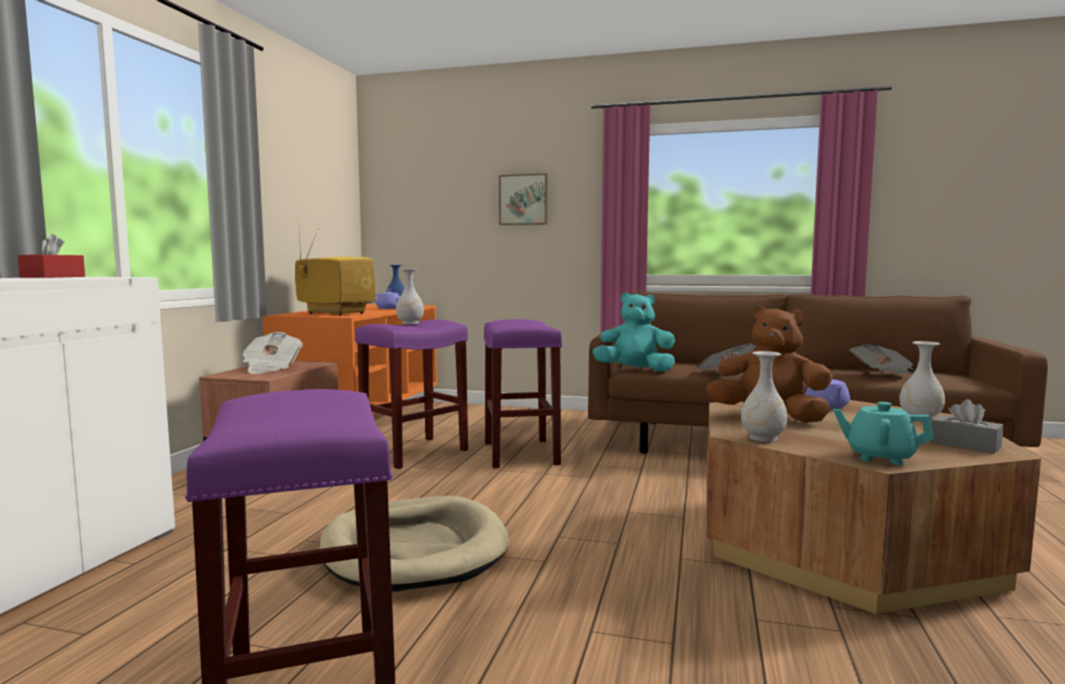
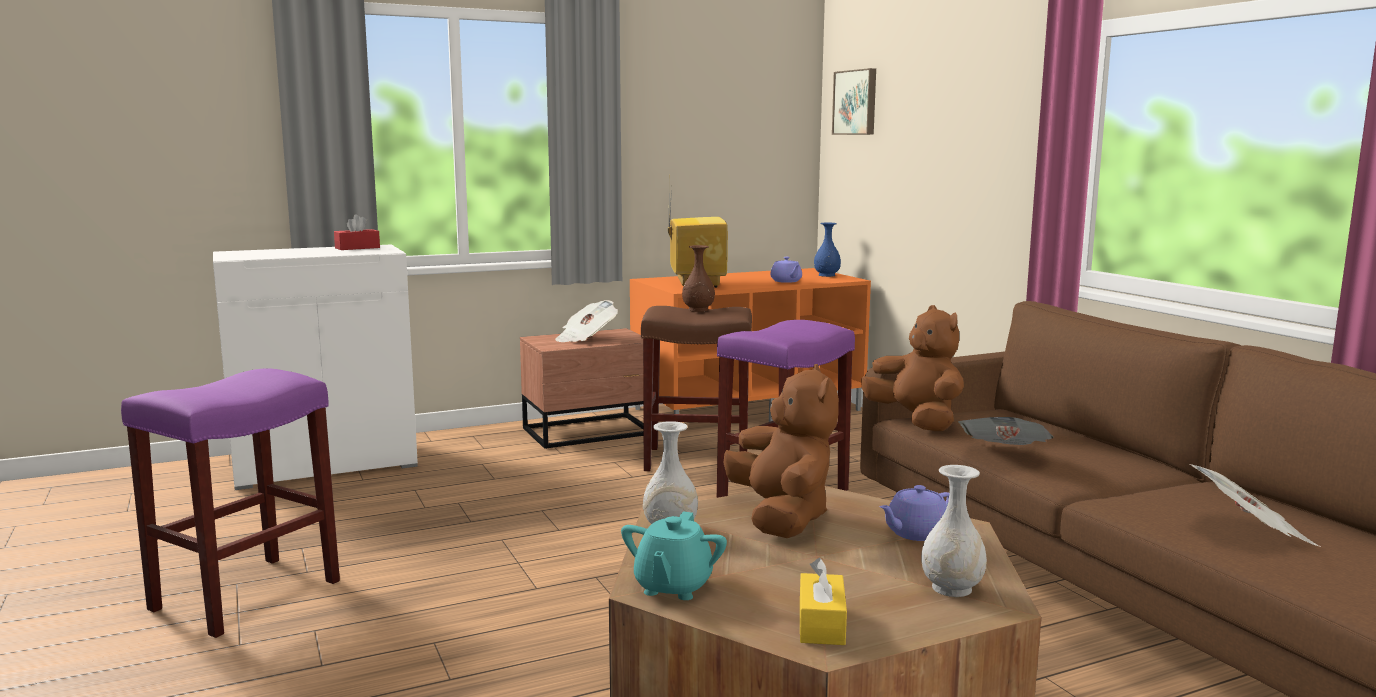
camera: 50 degrees right, 5 degrees up
(409, 323) = (698, 310): white vase -> brown vase
(414, 549) = (490, 538): beige dog bed -> none
(415, 452) = (698, 460): purple stool -> brown stool
(524, 200) = (966, 140): picture -> picture (856, 102)
(635, 370) = (916, 421): turquoise plush toy -> brown plush toy
(880, 457) = (672, 587): turquoise teapot -> turquoise teapot turned 150 degrees counterclockwise
(965, 445) = (821, 624): grey tissue box -> yellow tissue box

